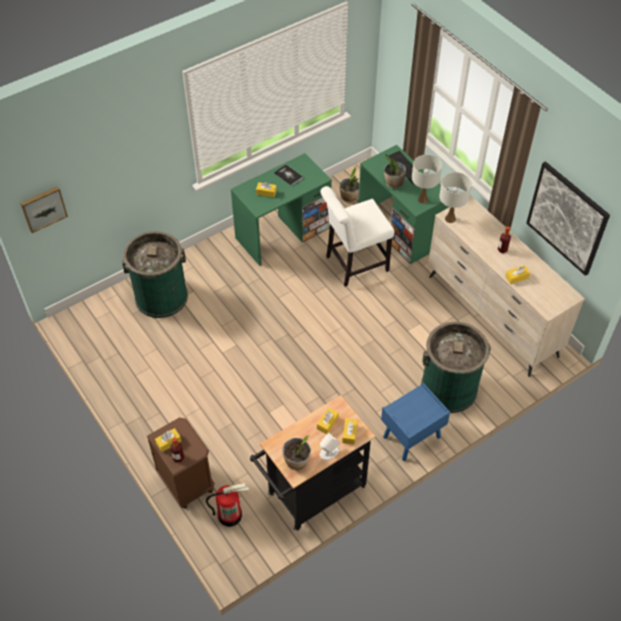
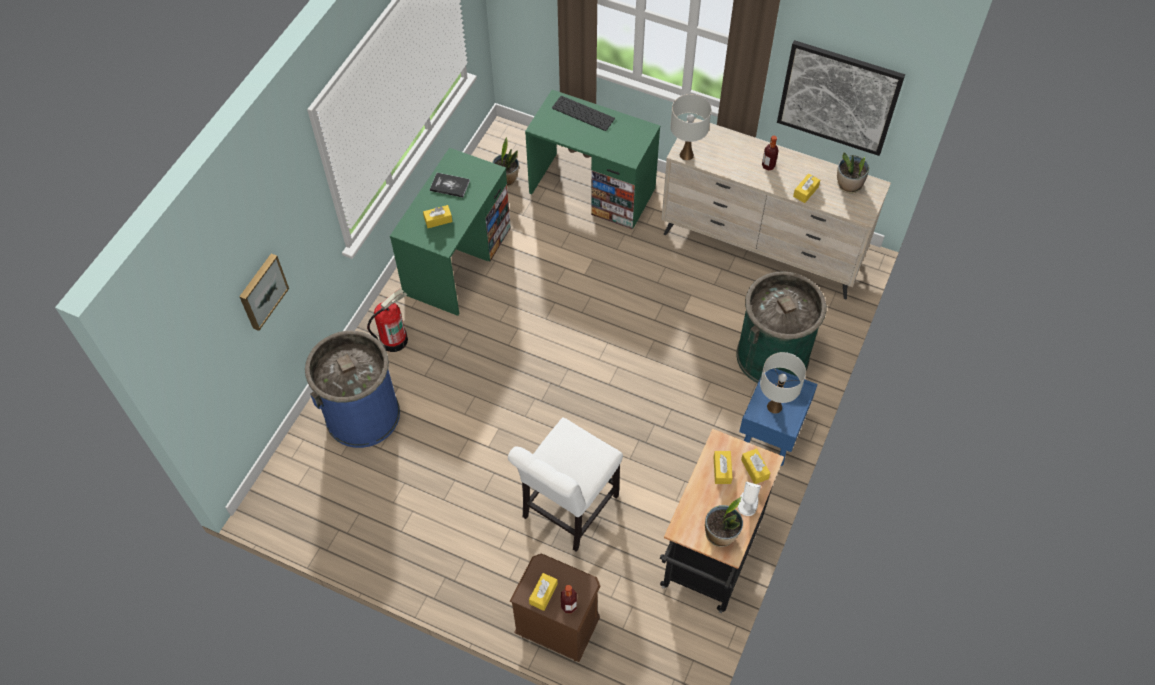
camera: 30 degrees left, 5 degrees up
(43, 208) = (201, 378): picture -> picture (262, 291)
(161, 296) = (362, 414): green trash can -> blue trash can
(230, 514) = (635, 637): fire extinguisher -> fire extinguisher (393, 339)
(353, 264) = (569, 260): white chair -> white chair (567, 510)
(394, 183) = (582, 139): potted plant -> potted plant (848, 185)
(422, 199) = (629, 145): white table lamp -> white table lamp (774, 406)

